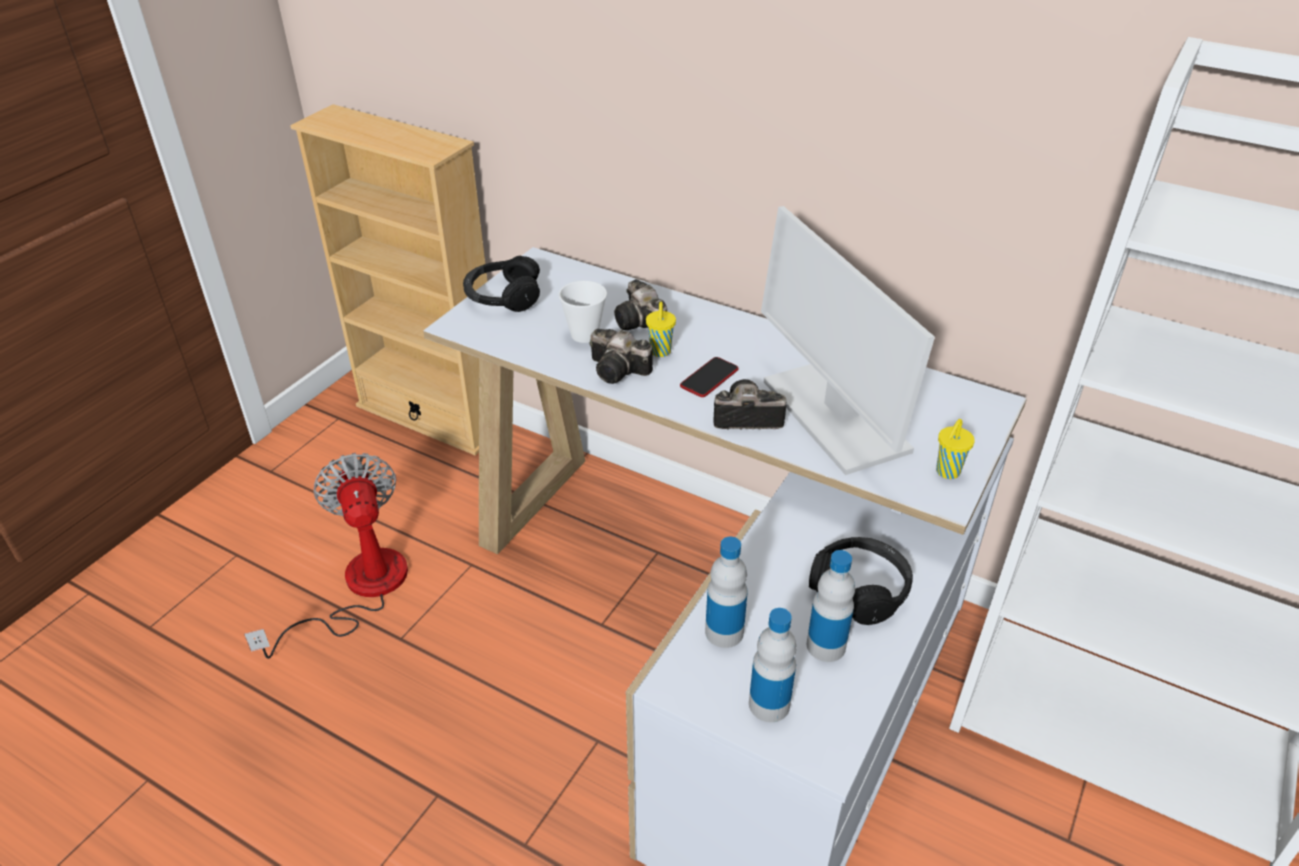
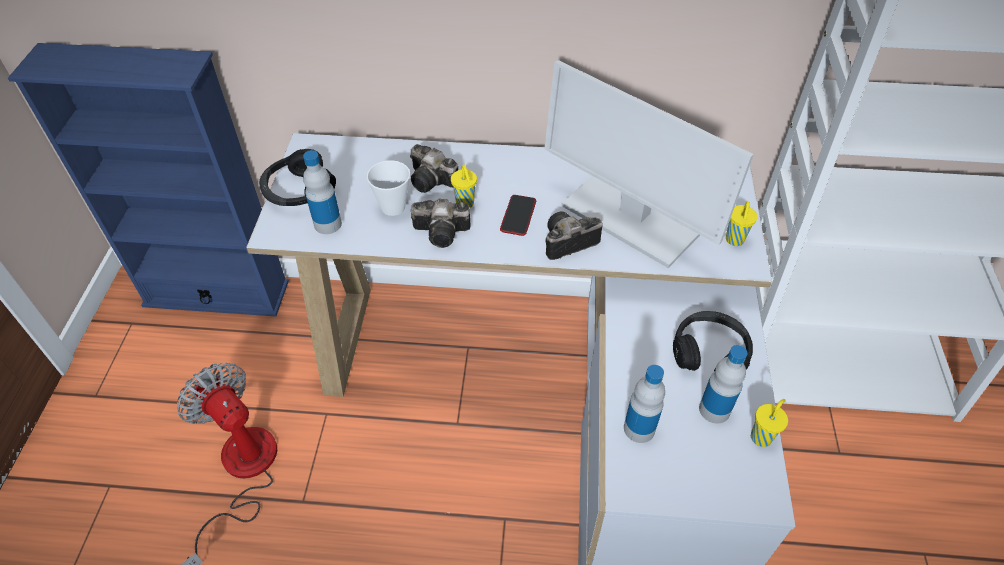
camera: 25 degrees left, 10 degrees up
(431, 416) = (217, 293): beige bookcase -> blue bookcase
(769, 704) = (704, 475): bottle -> bottle (328, 224)
(866, 693) = (761, 436): none -> yellow cup

